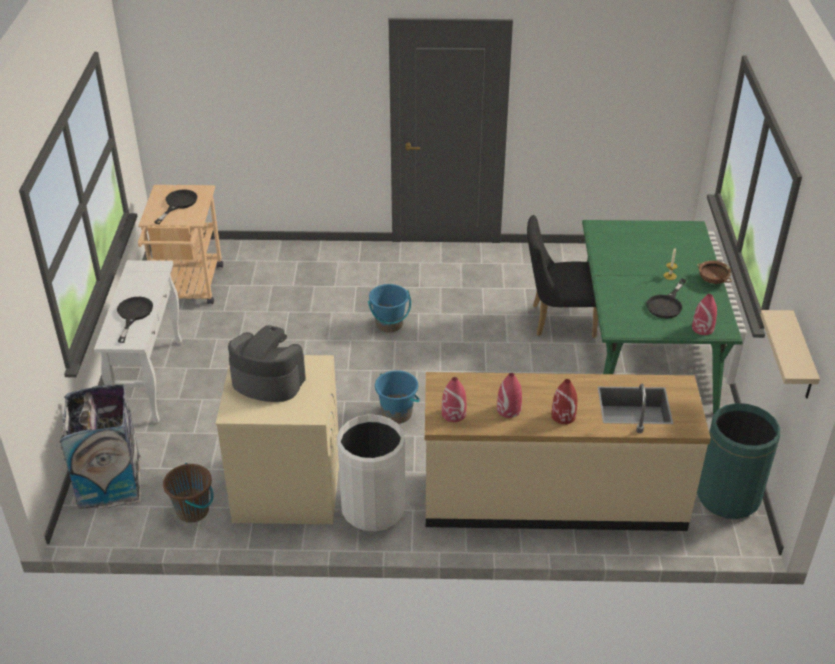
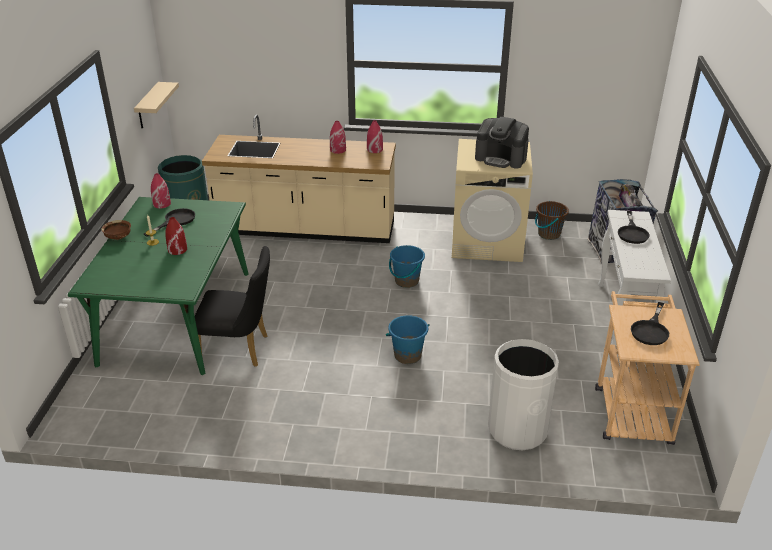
camera: 175 degrees left, 5 degrees down
(373, 508) = (427, 230): white trash can -> white trash can (517, 429)
(563, 416) = (303, 146): red vase -> red vase (177, 249)

